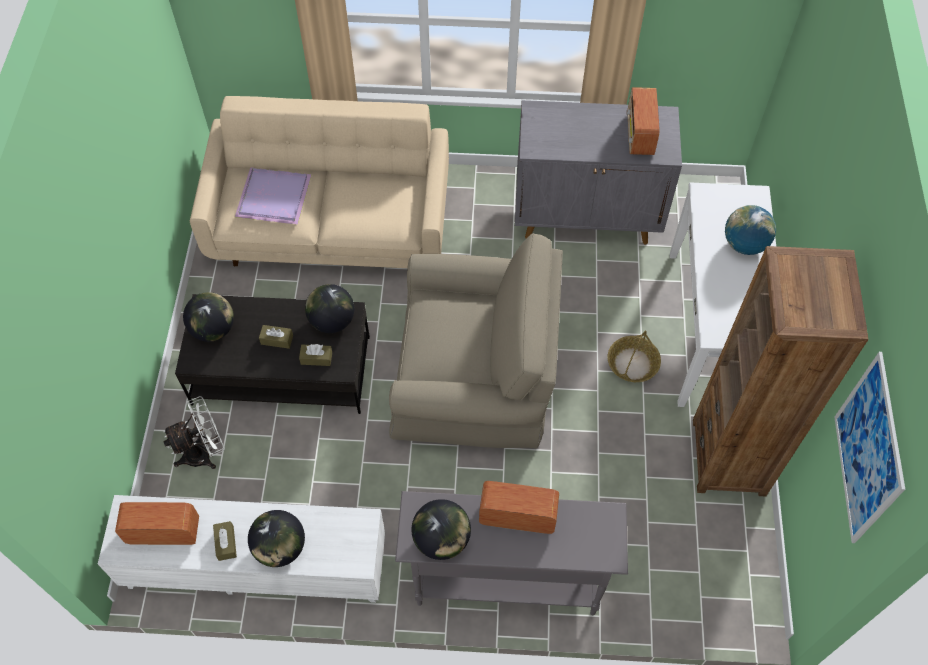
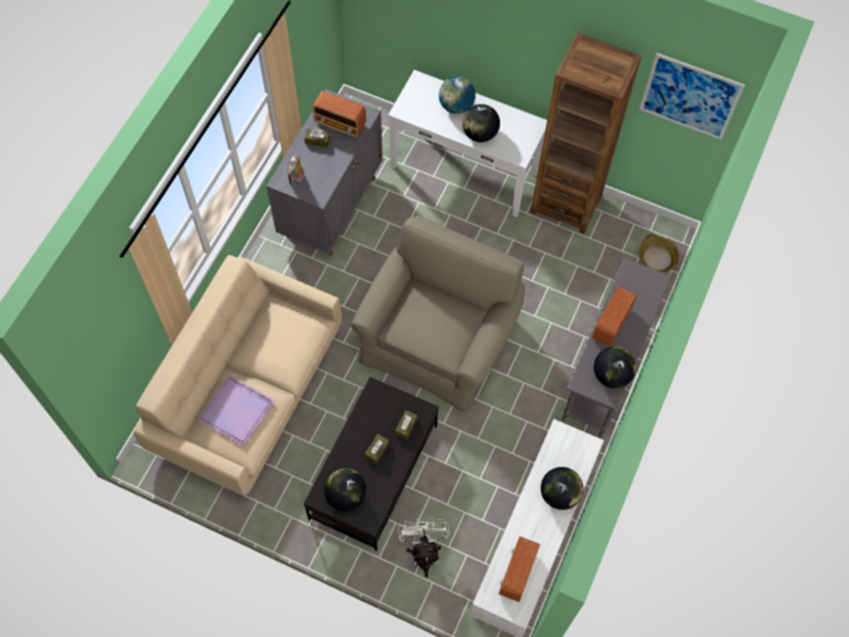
camera: 70 degrees left, 5 degrees up
(226, 543) = (542, 531): brown tissue box -> brown tissue box (317, 140)
(332, 321) = (377, 405): globe -> globe (480, 134)
(543, 123) = (297, 180): none -> plush toy
(632, 364) = (472, 230): basket -> basket (657, 258)

